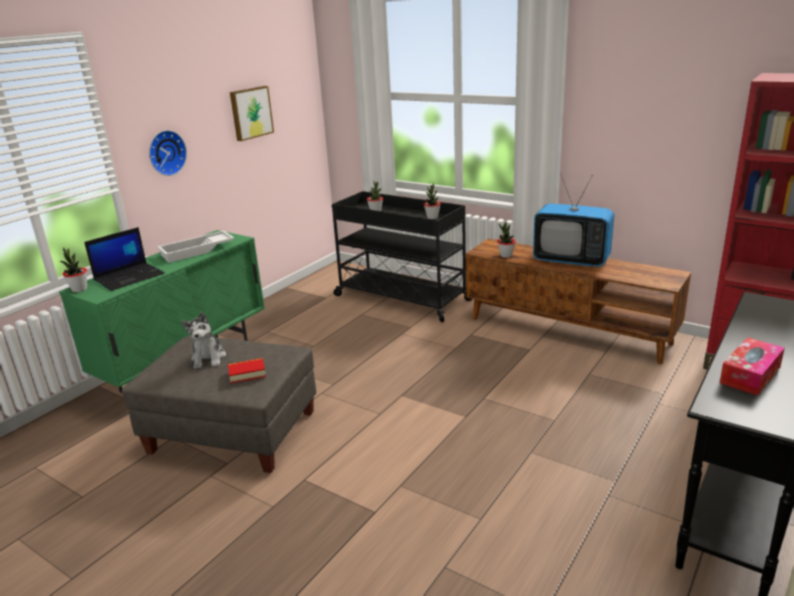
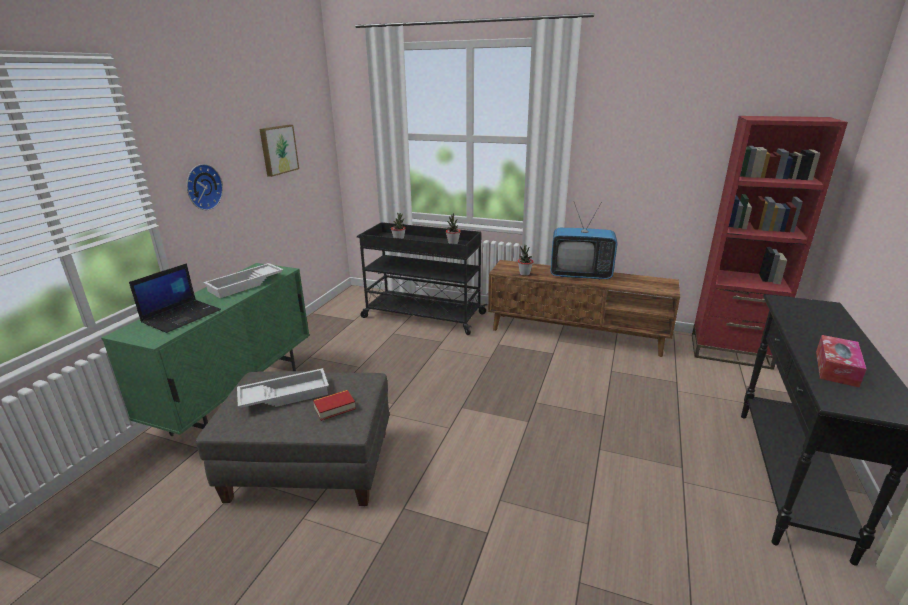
camera: 15 degrees left, 0 degrees up
(79, 289) = (126, 334): potted plant -> none
(209, 358) = (285, 394): plush toy -> white tray

